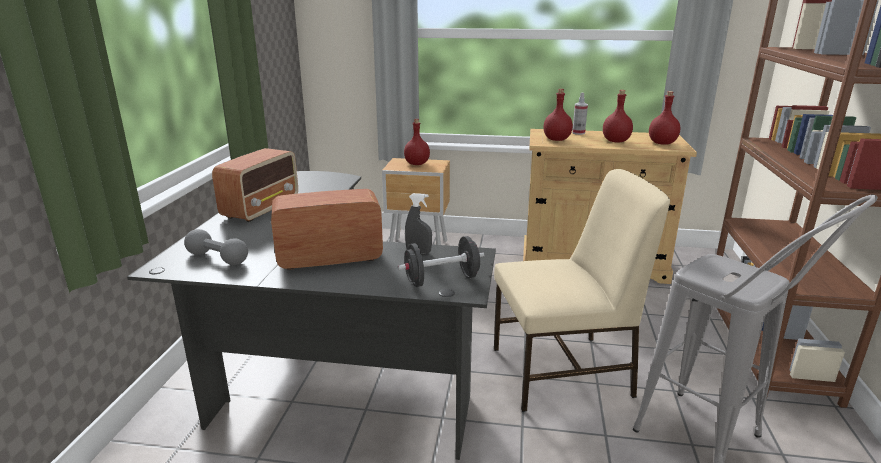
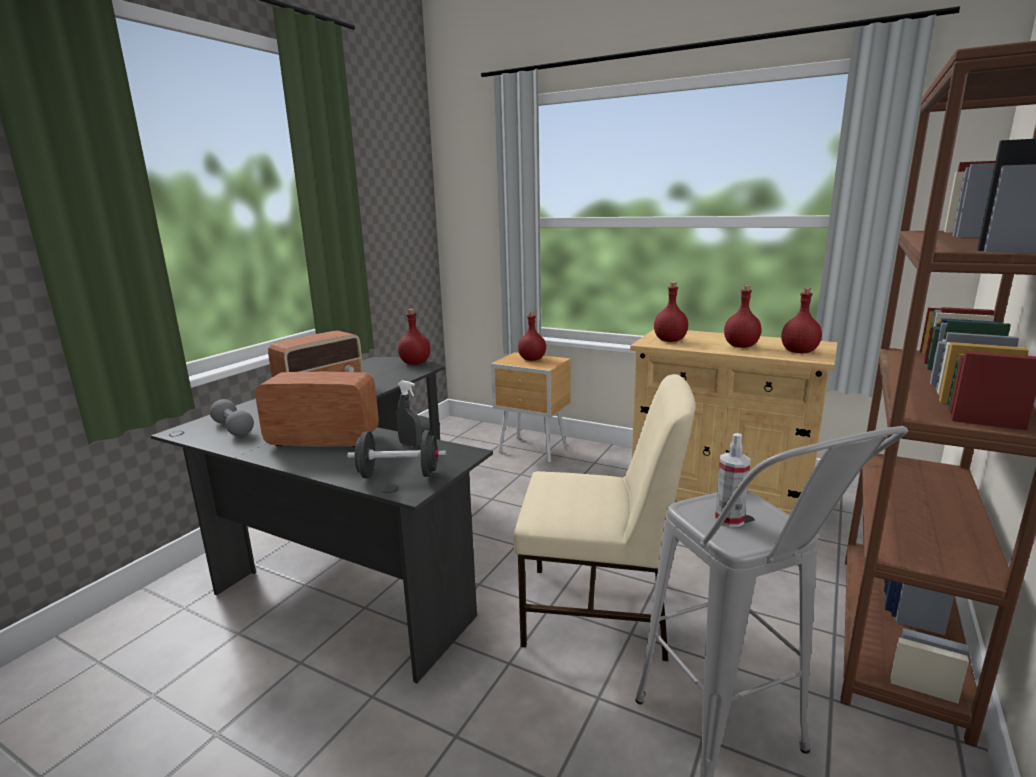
camera: 20 degrees right, 5 degrees down
(328, 175) = (415, 363): none -> red bottle
(578, 133) = (706, 335): spray bottle -> spray bottle (729, 519)

